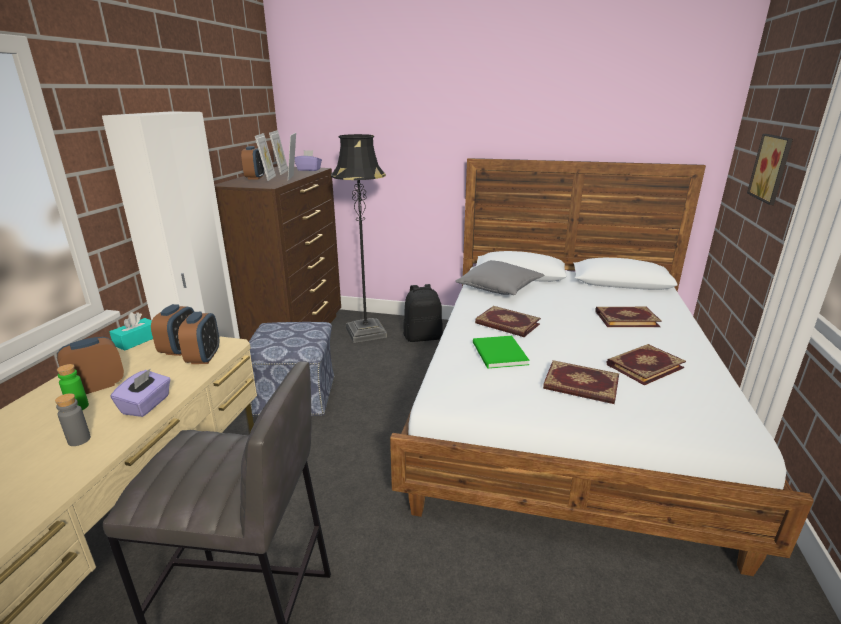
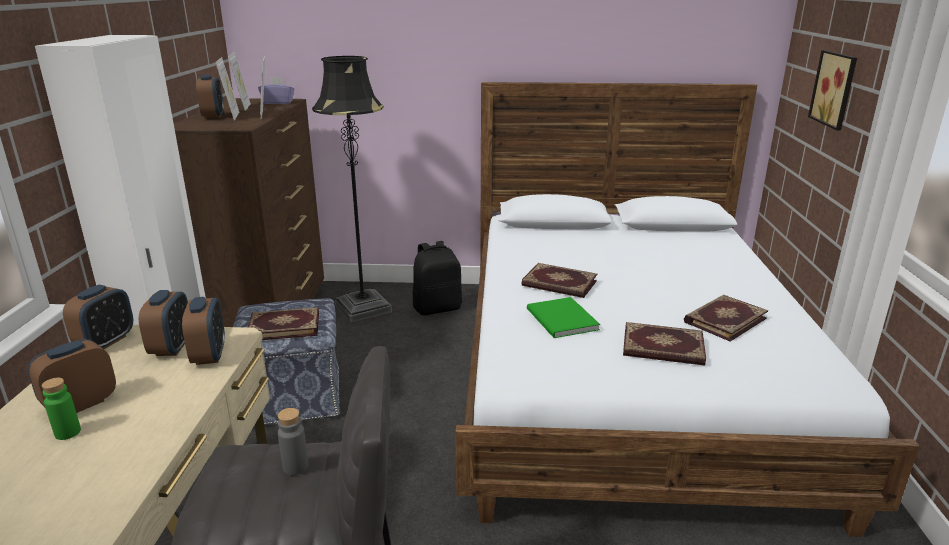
camera: 10 degrees left, 0 degrees up
(79, 440) = (90, 472): grey bottle -> grey bottle (295, 466)
(137, 341) = (106, 341): turquoise tissue box -> alarm clock
(146, 405) = (161, 421): purple tissue box -> none
(499, 288) = (536, 241): grey pillow -> none
(626, 318) = (690, 267): book -> book (284, 326)

